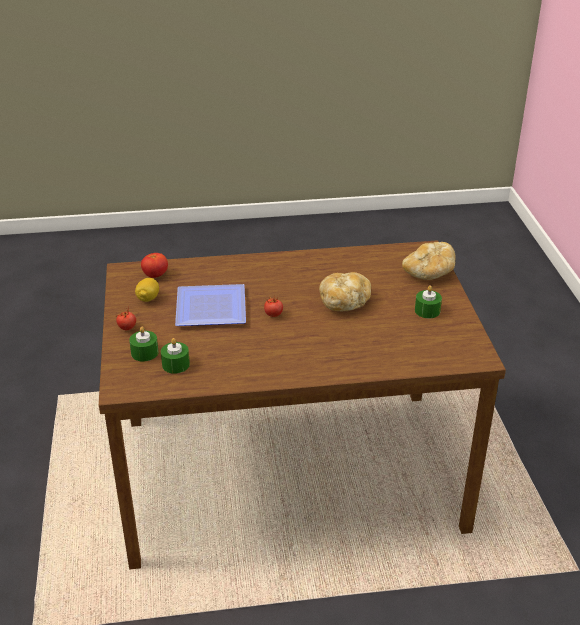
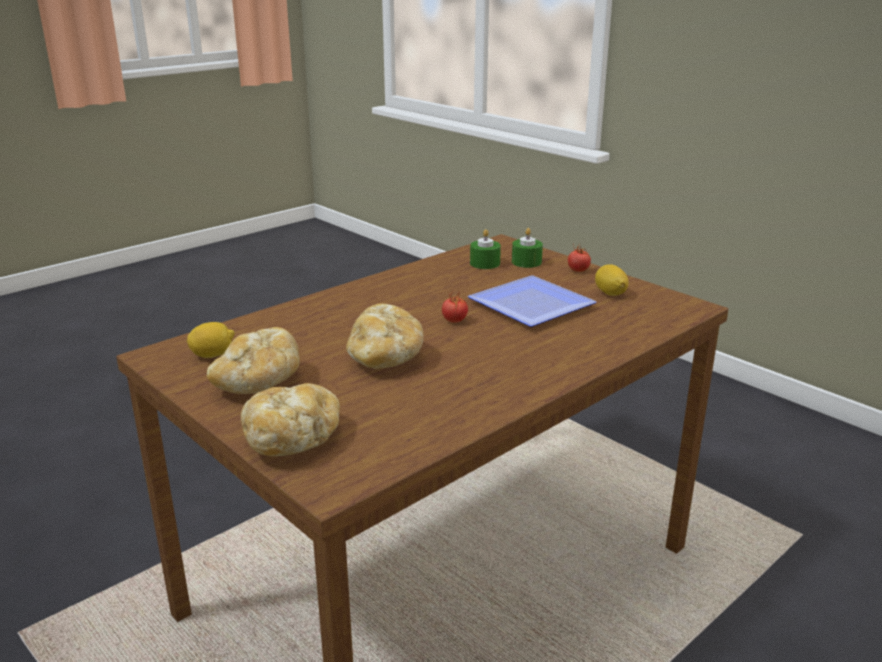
camera: 145 degrees right, 10 degrees down
(155, 275) = (651, 313): tomato -> none
(427, 311) = (258, 384): green candle -> bread
(443, 343) = (213, 355): none -> lemon

